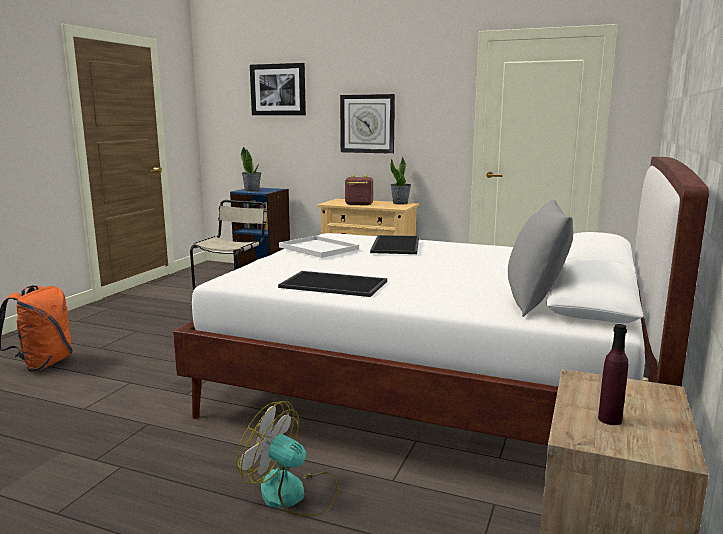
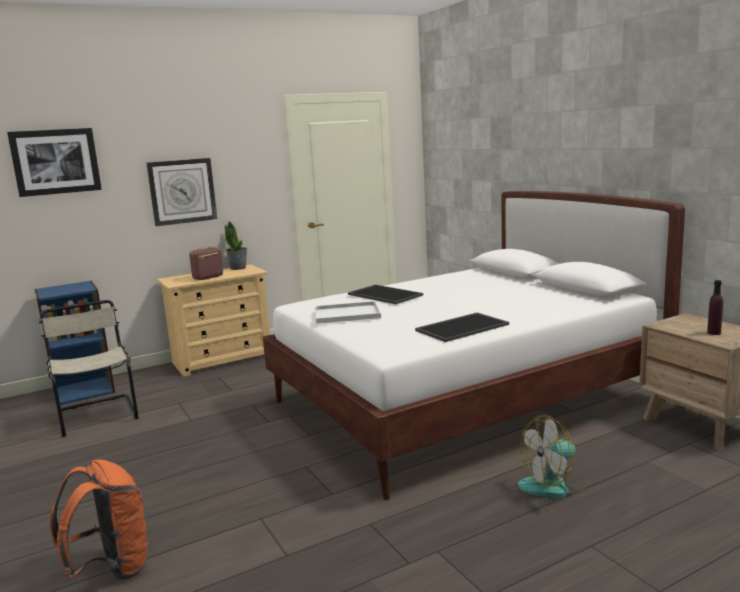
camera: 50 degrees left, 0 degrees up
(252, 190) = (60, 291): potted plant -> none
(535, 302) = (572, 297): grey pillow -> none

